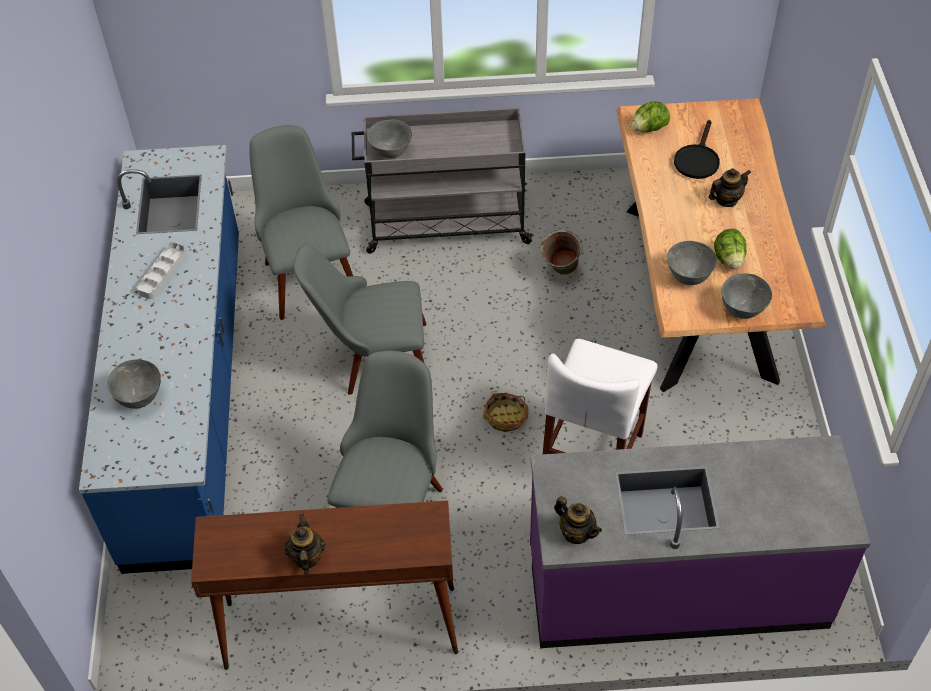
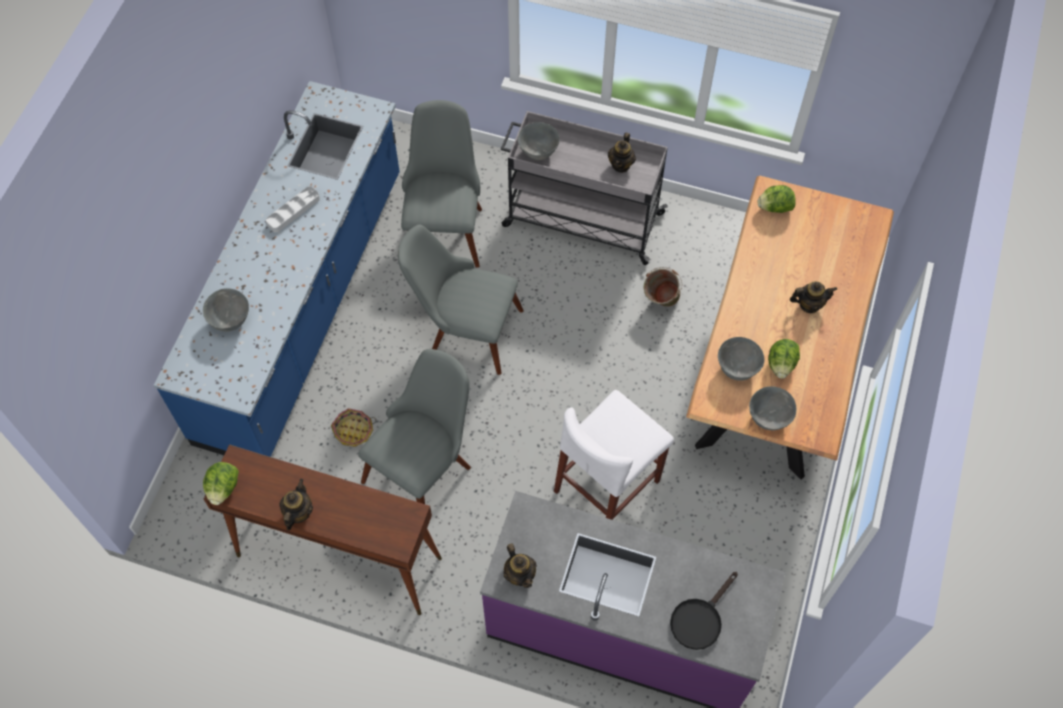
camera: 20 degrees right, 10 degrees up
(209, 563) = (223, 488): none -> lettuce
(479, 139) = (621, 164): none -> teapot
(506, 417) = (552, 422): basket -> basket (354, 431)
(697, 159) = (803, 254): black frying pan -> black frying pan (699, 618)

